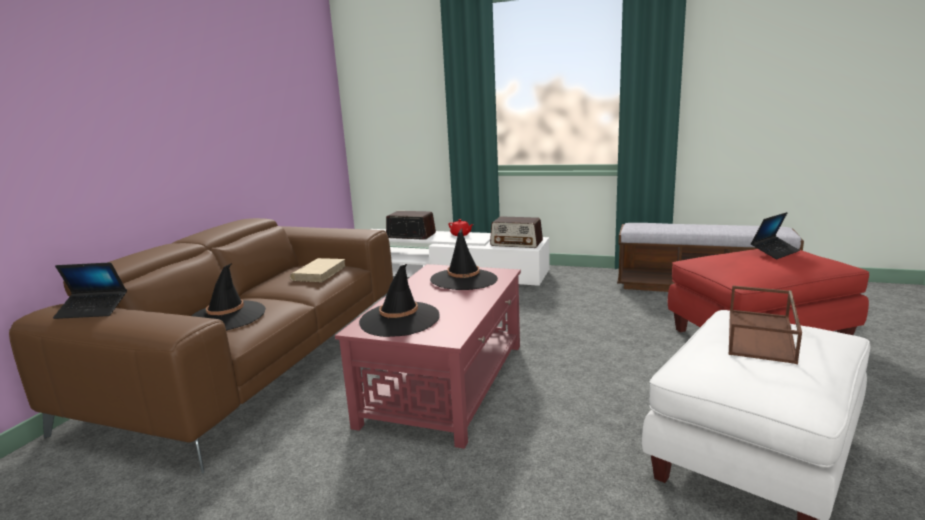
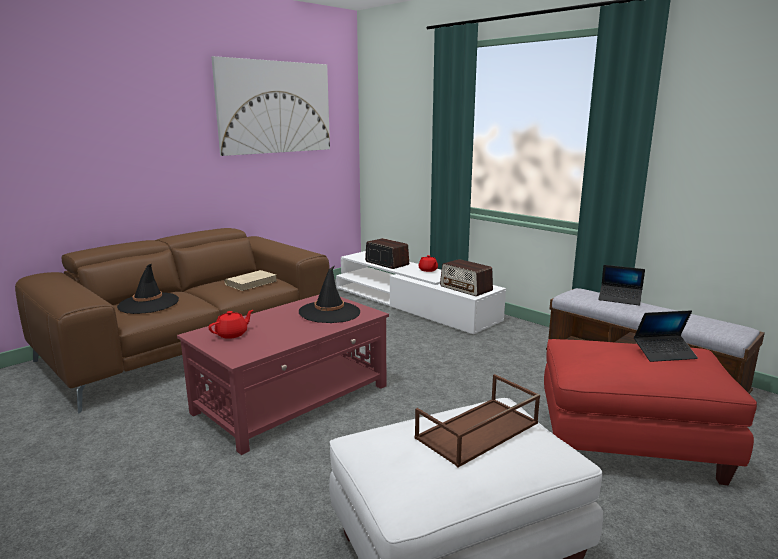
camera: 25 degrees right, 0 degrees up
(93, 310) = (57, 280): laptop -> laptop (620, 299)
(268, 73) = (275, 107): none -> picture
(399, 319) = (232, 334): black hat -> red teapot

